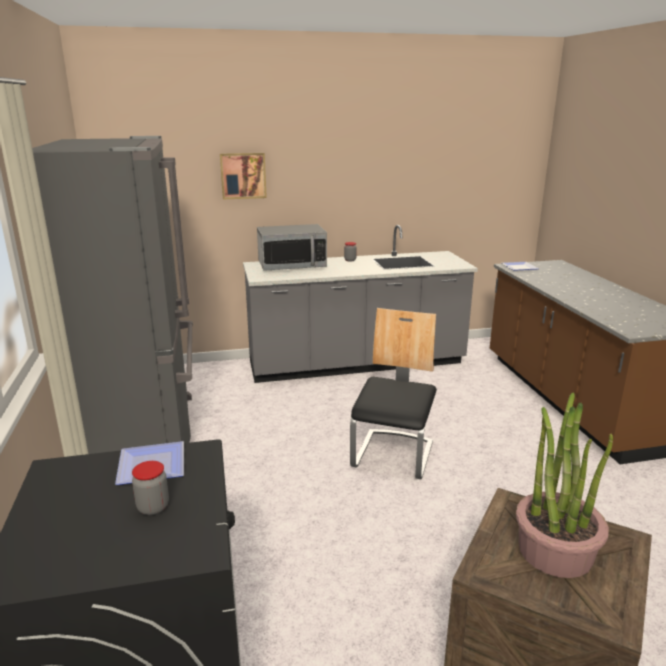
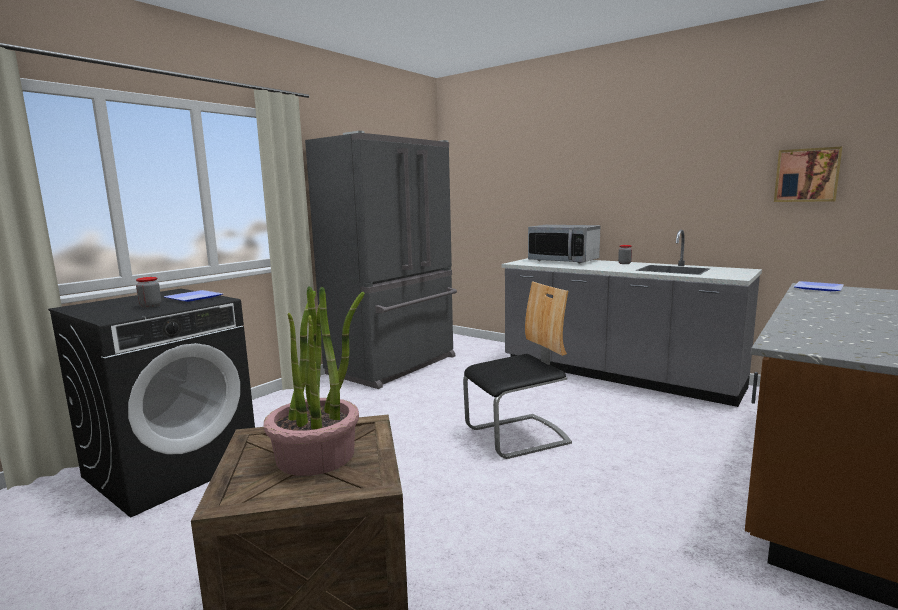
camera: 50 degrees right, 10 degrees down
(243, 175) = (542, 179): picture -> picture (807, 175)

